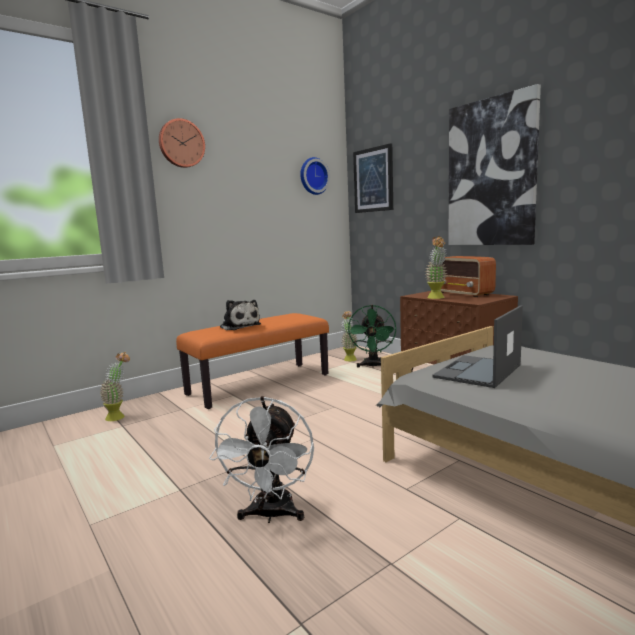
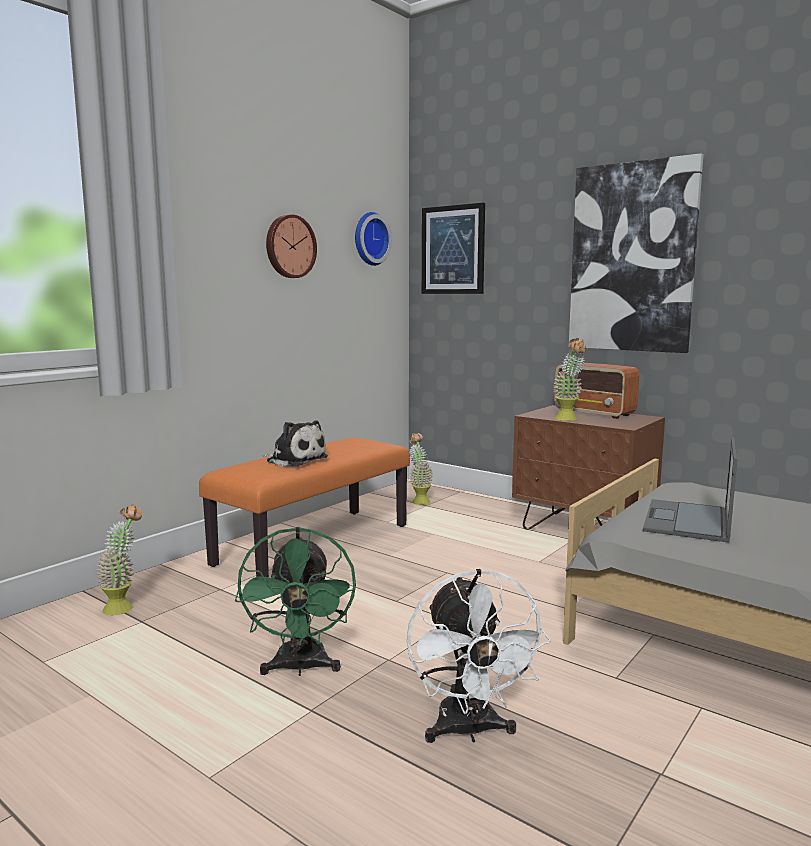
camera: 15 degrees left, 0 degrees up
(181, 143) = (204, 182): wall clock -> wall clock (289, 246)
(373, 366) = (459, 511): green fan -> green fan (300, 668)

